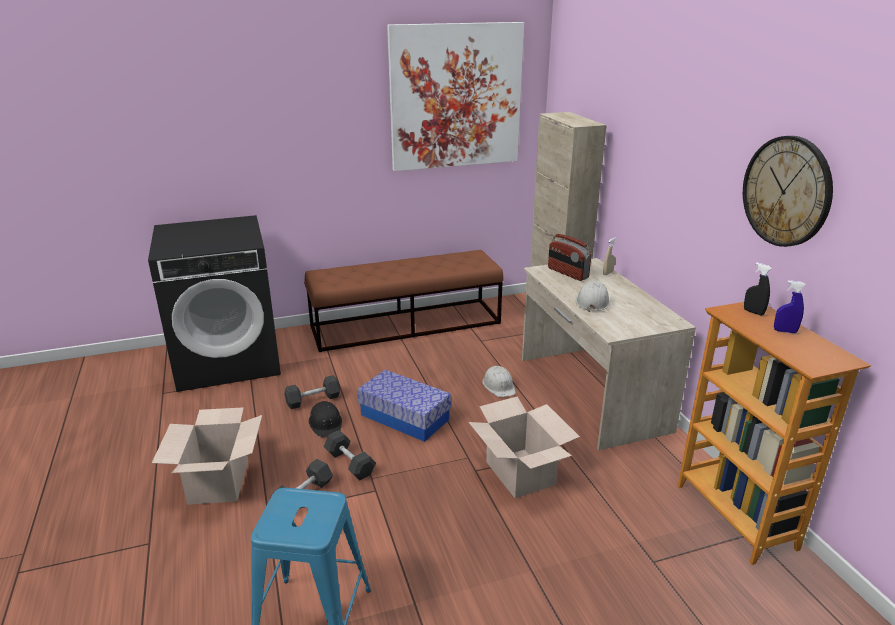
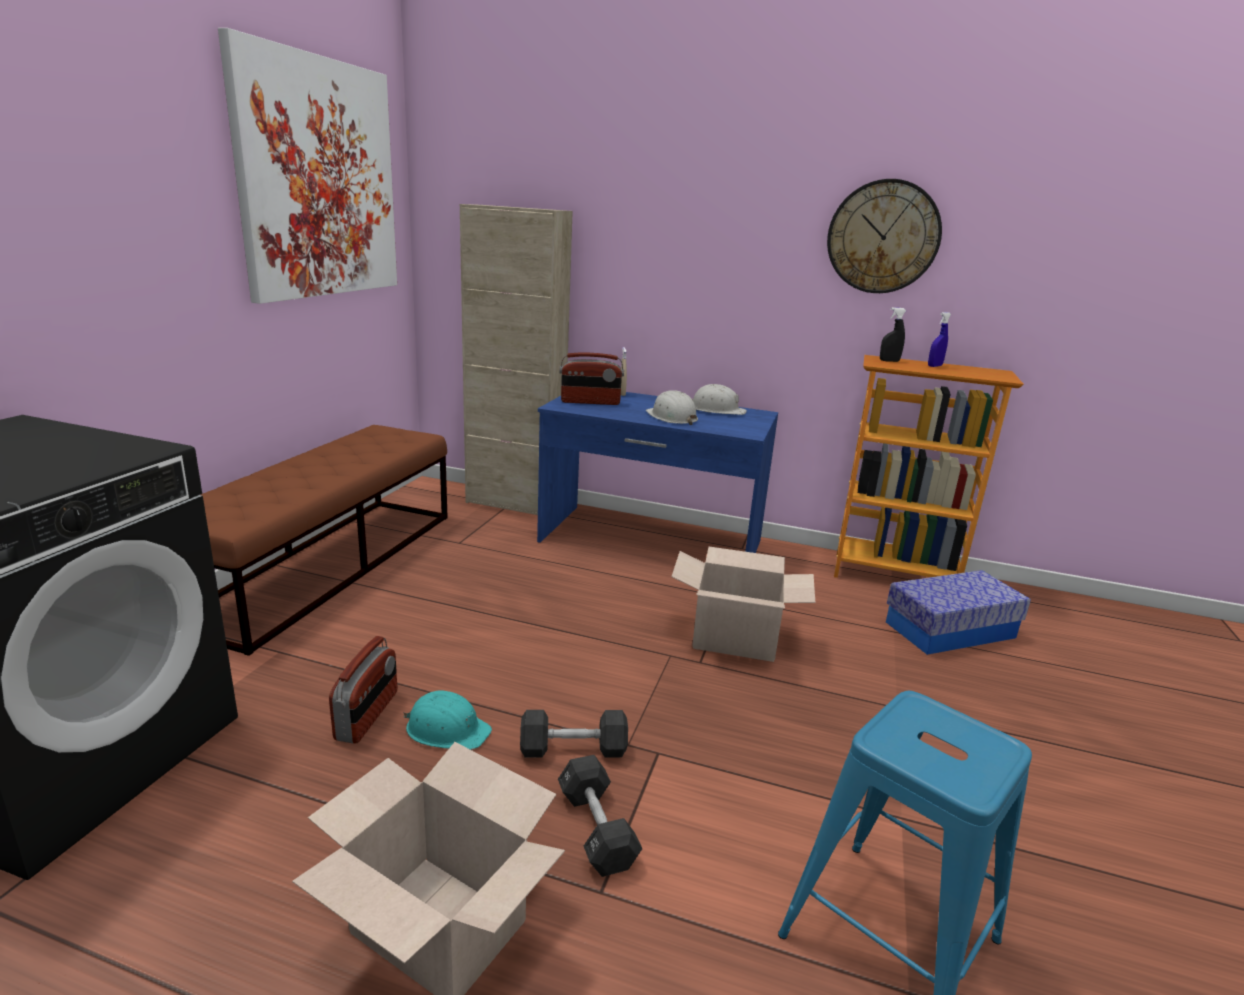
camera: 55 degrees left, 5 degrees down
(313, 400) = (368, 715): grey dumbbell -> radio
(326, 423) = (447, 729): black hard hat -> turquoise hard hat
(405, 417) = (532, 660): storage box -> storage box (950, 630)
(499, 386) = (564, 575): white hard hat -> white hard hat (717, 410)
(590, 393) = (650, 542): beige desk -> blue desk

